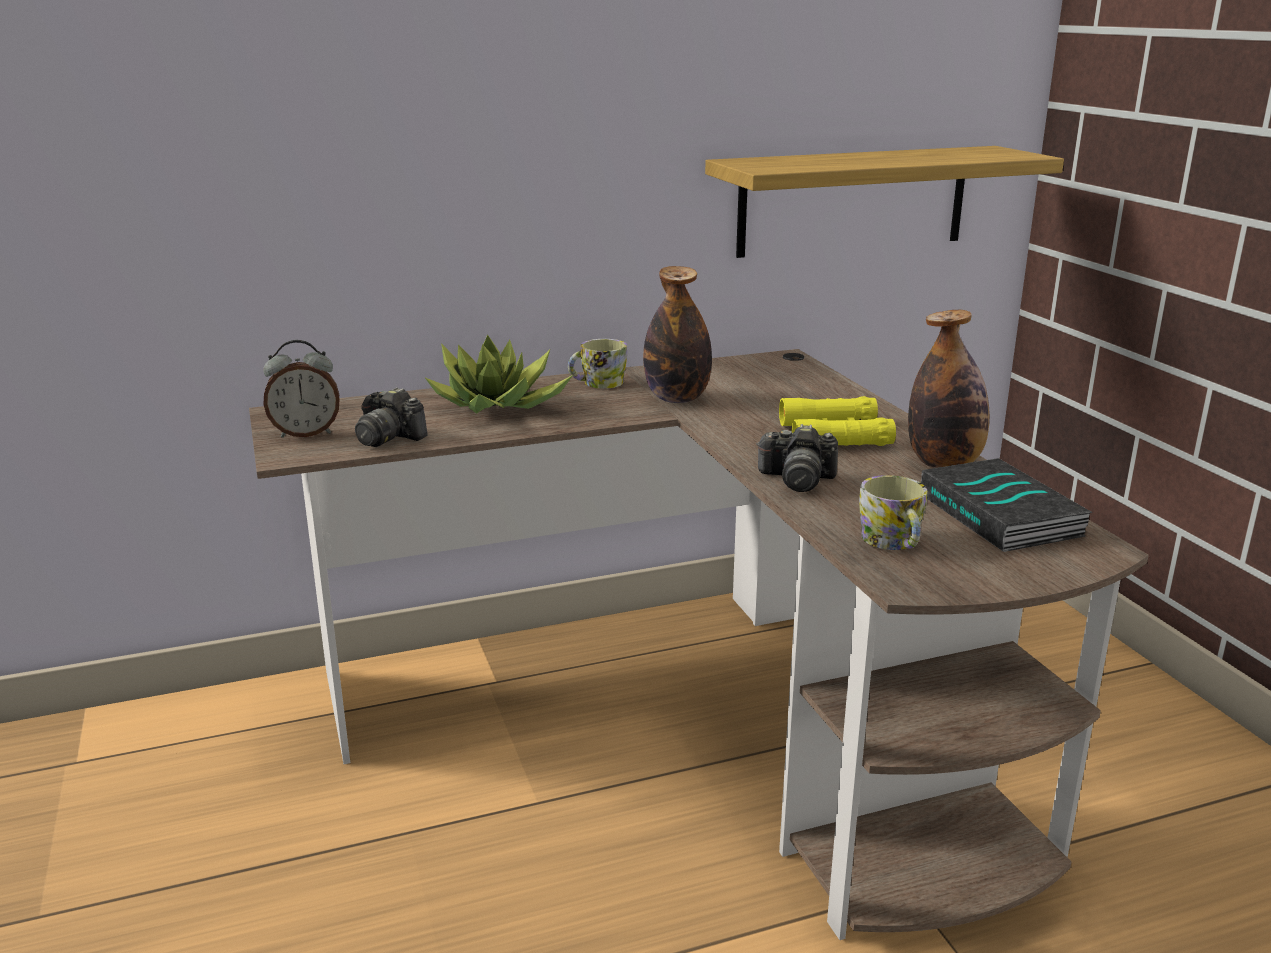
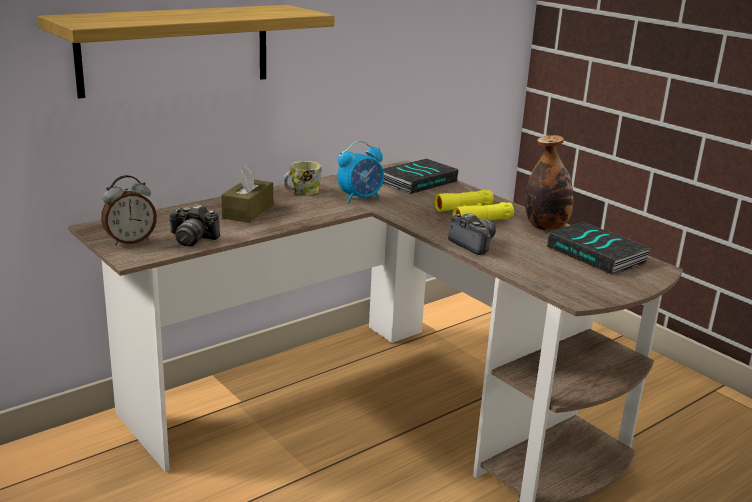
camera: 20 degrees left, 0 degrees up
(497, 405) = (248, 211): potted plant -> brown tissue box
(677, 398) = (360, 198): bottle -> alarm clock
(786, 380) = (417, 181): none -> book
(797, 480) = (473, 244): camera -> camera turned 120 degrees counterclockwise
(853, 201) = (437, 64): shelf -> shelf (176, 49)
(893, 543) = (553, 276): mug -> none

